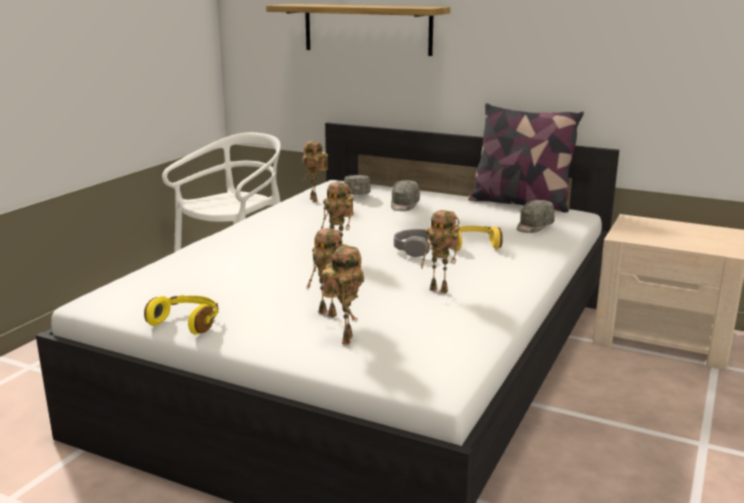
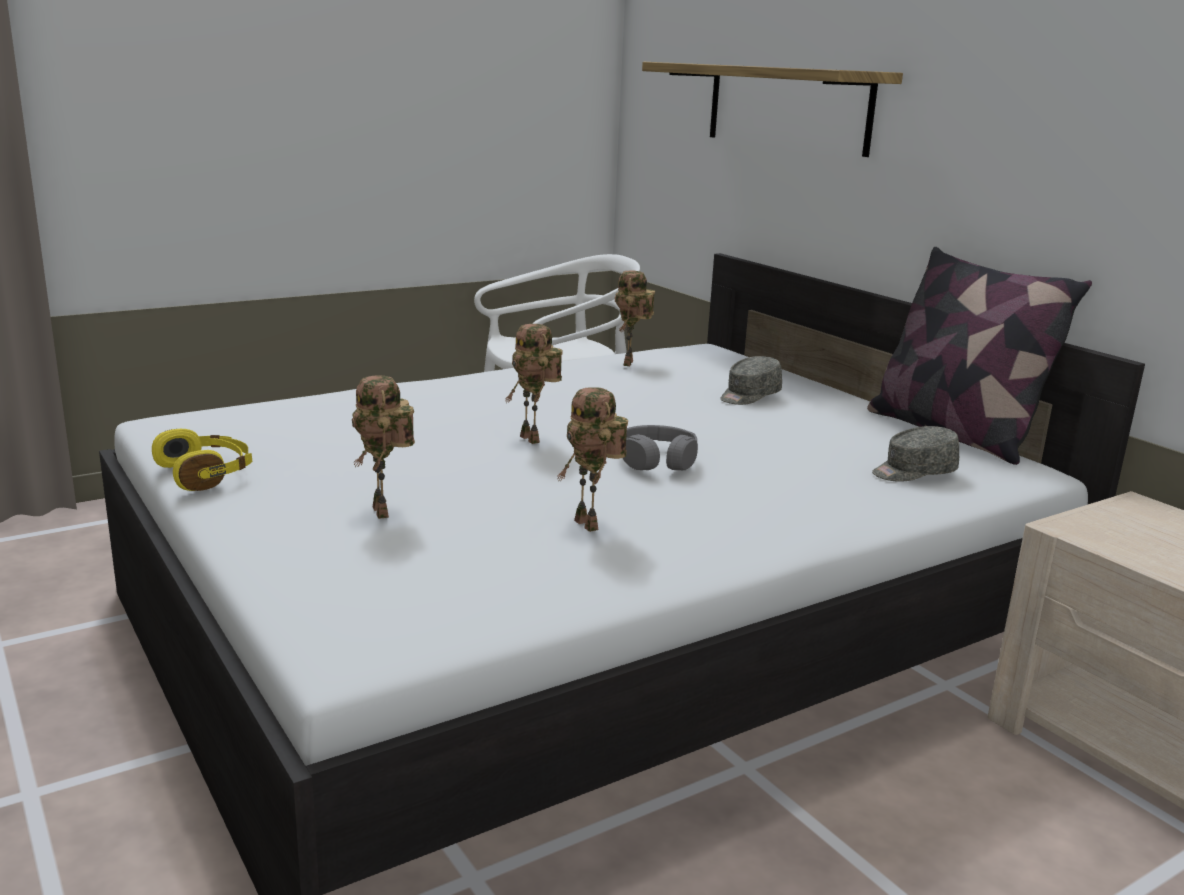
camera: 30 degrees right, 0 degrees up
(345, 339) = (340, 550): toy robot -> none
(357, 193) = (703, 366): grey cap -> none
(473, 245) = (757, 475): yellow headphones -> none

